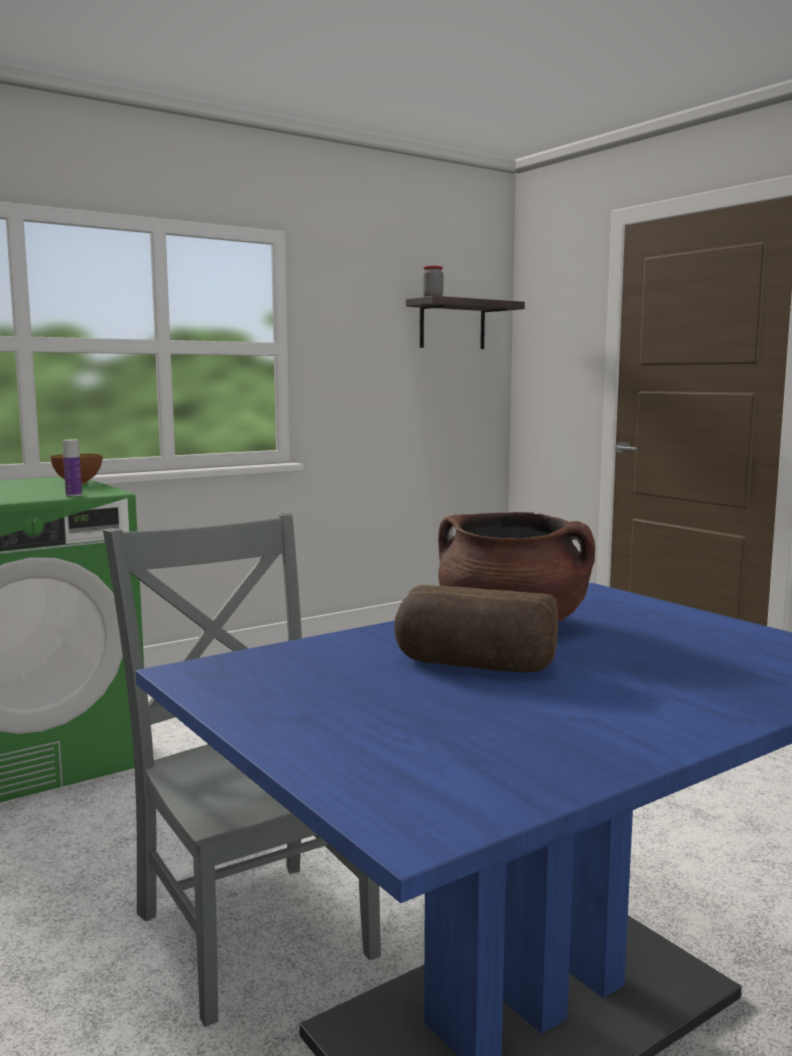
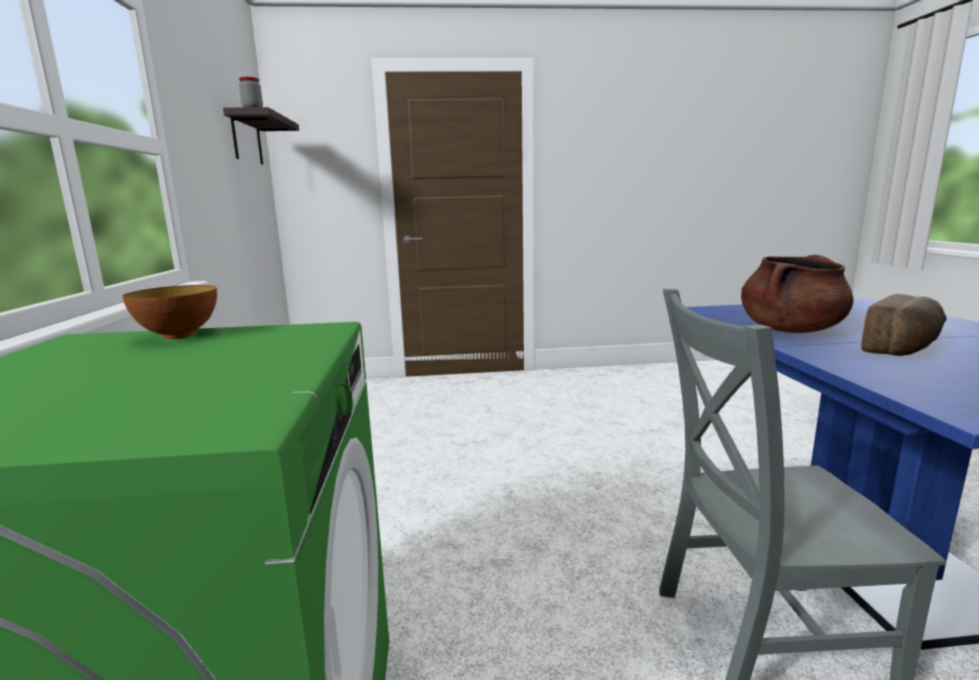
camera: 60 degrees left, 5 degrees up
(74, 495) = (321, 340): bottle -> none

